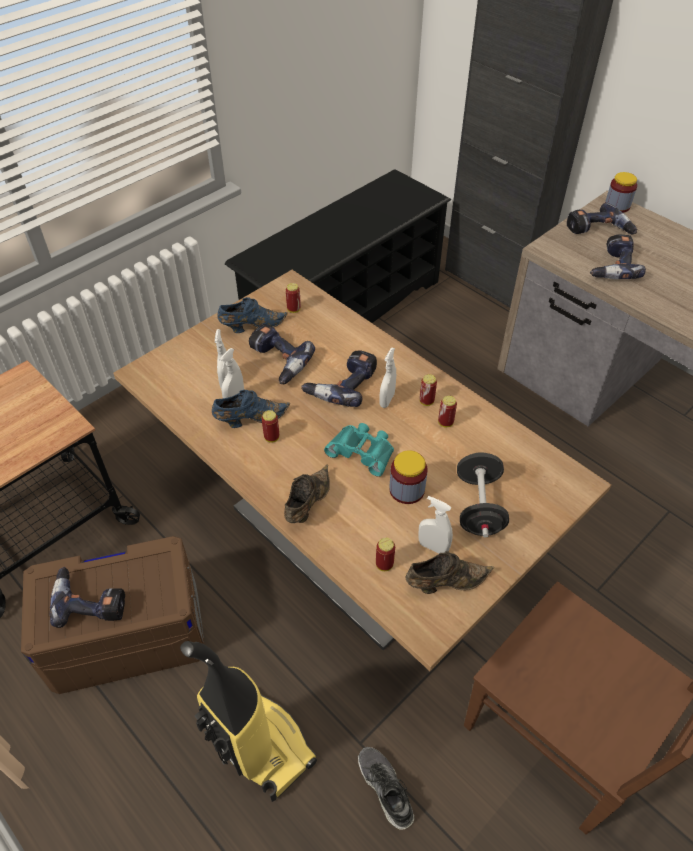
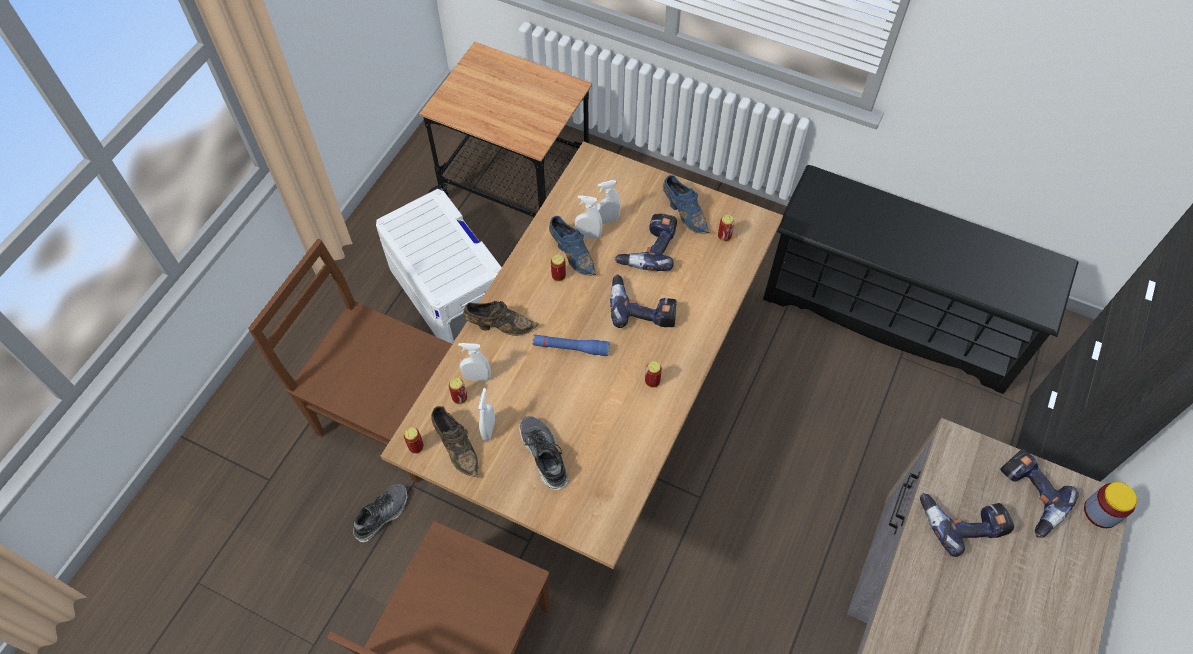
camera: 70 degrees right, 10 degrees up
(90, 601) = (426, 240): power drill -> none
(126, 635) = (447, 288): brown storage box -> white storage box
(259, 745) = (390, 414): vacuum cleaner -> brown chair
(362, 451) = (571, 348): turquoise binoculars -> blue flashlight
(387, 400) = (639, 349): white spray bottle -> white spray bottle (477, 377)
(407, 490) = (541, 394): jar -> none
(445, 423) = (631, 405): can -> can (416, 447)
(479, 506) = (543, 455): black dumbbell -> shoe

